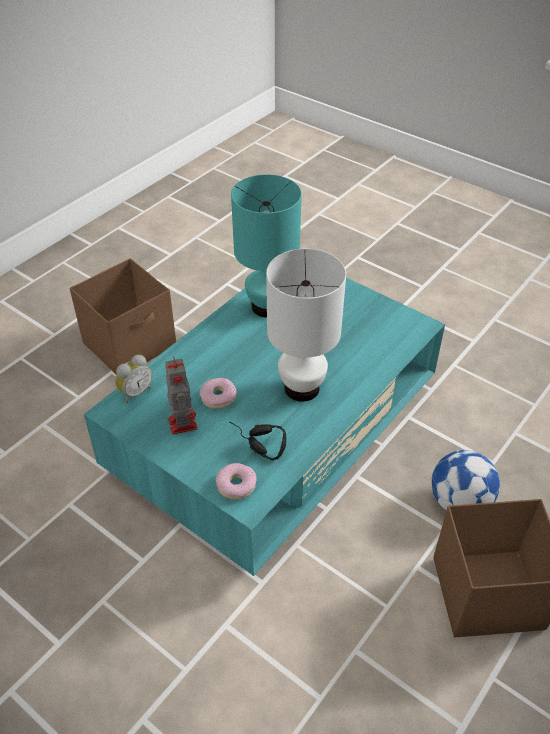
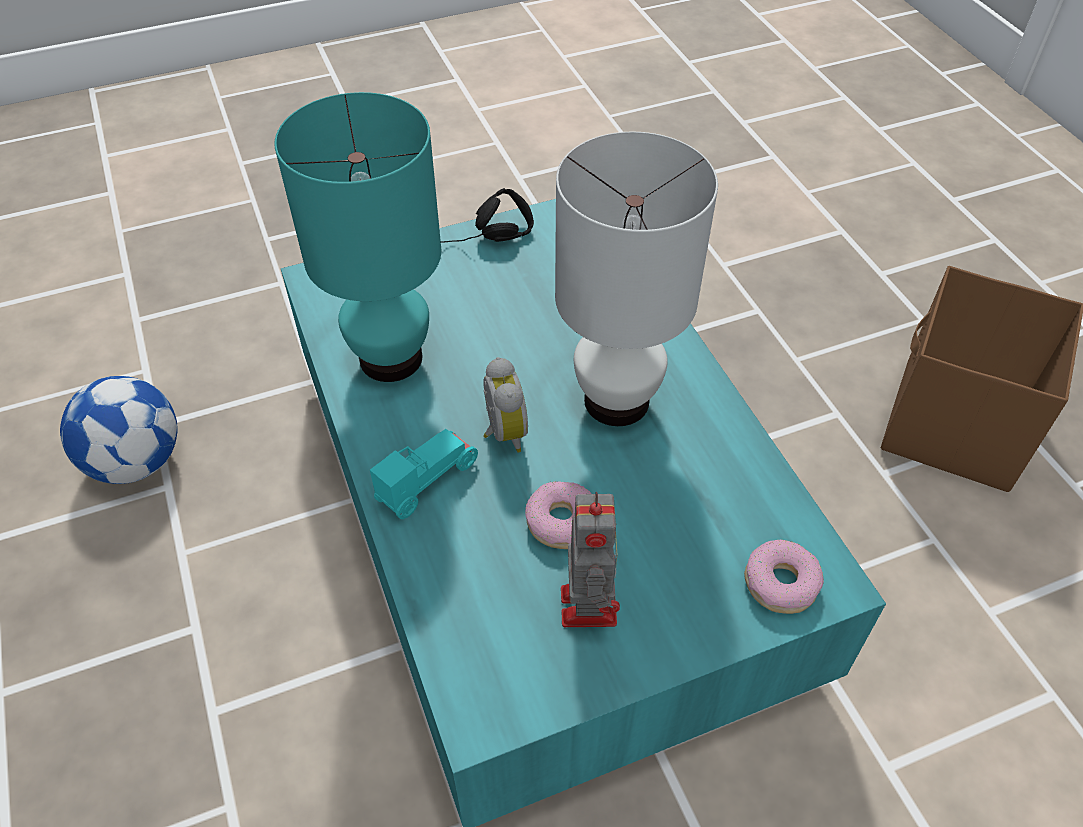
camera: 60 degrees left, 5 degrees up
(131, 344) = (169, 646): brown storage box -> none
(135, 392) = (457, 650): alarm clock -> alarm clock (502, 433)
(182, 422) = (588, 603): toy robot -> toy robot turned 75 degrees clockwise
(209, 347) = (427, 481): none -> turquoise toy car
(254, 445) = (705, 518): black headphones -> black headphones (489, 240)
(459, 502) = (802, 375): football -> football (136, 461)

